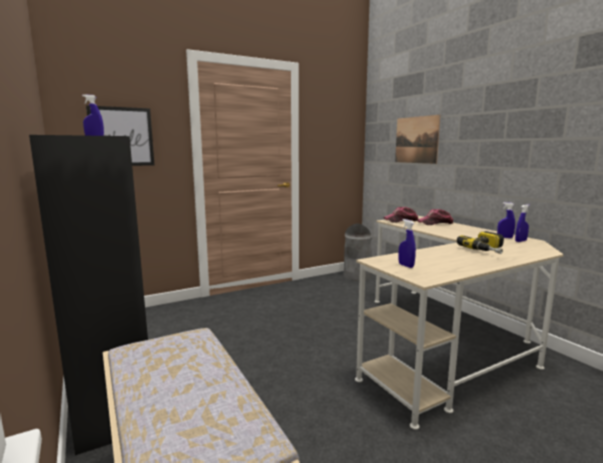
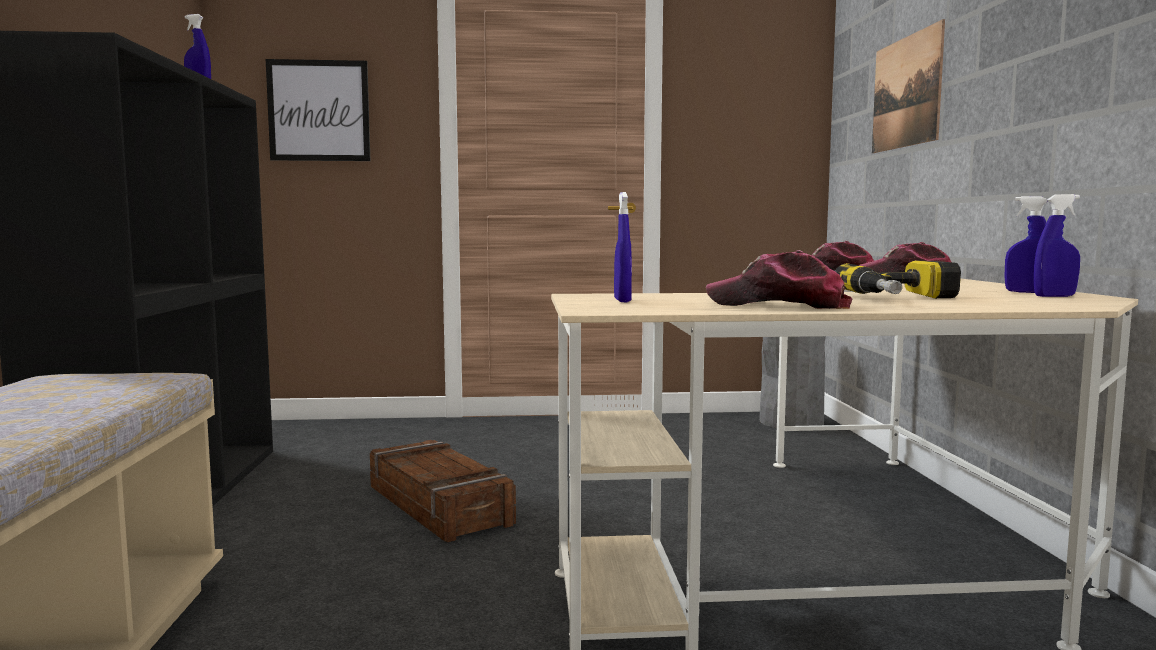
camera: 25 degrees right, 5 degrees down
(263, 354) = (440, 505): none -> crate
(467, 263) = (778, 305): none -> cap

